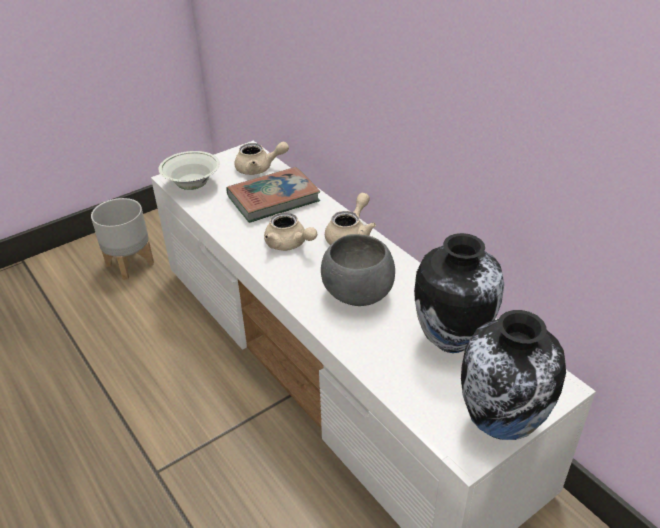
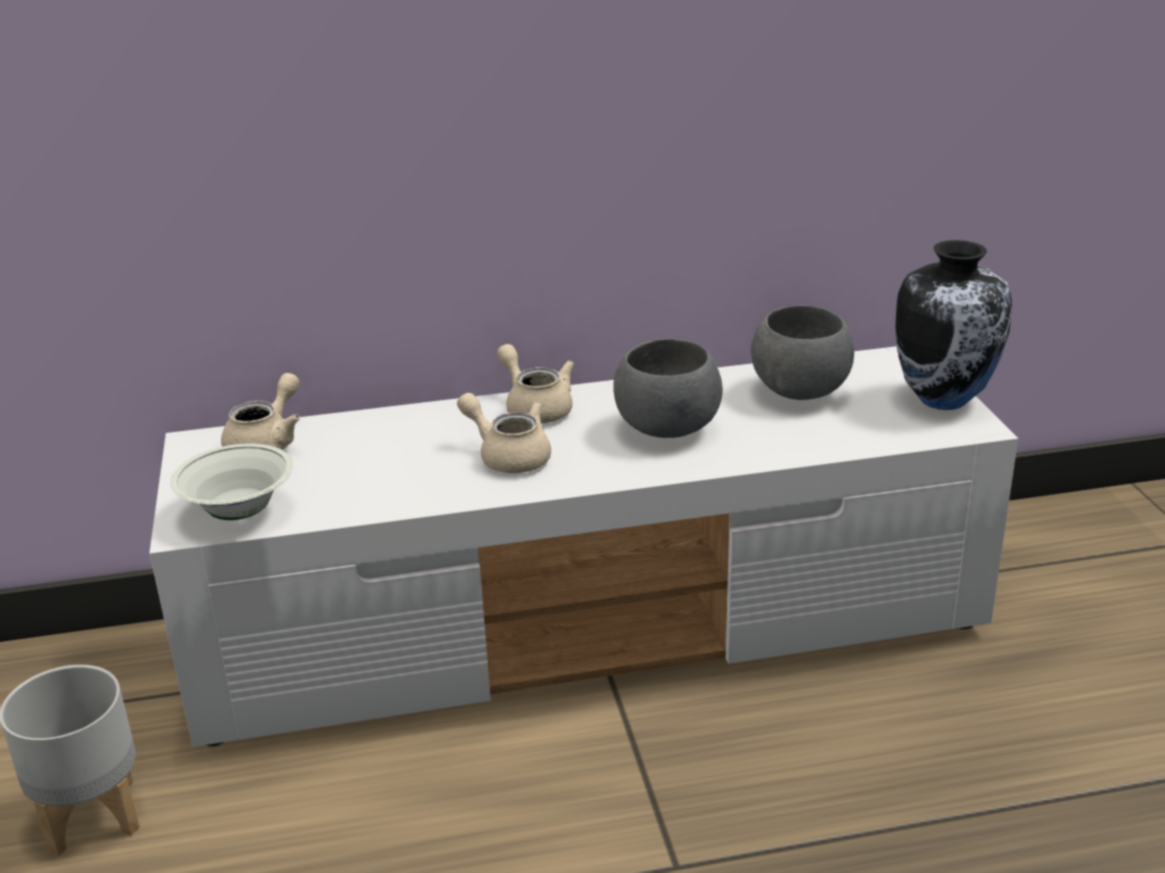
camera: 65 degrees left, 10 degrees down
(273, 199) = (374, 446): book -> none
(289, 244) = (508, 455): beige teapot -> beige teapot turned 120 degrees counterclockwise
(452, 340) = (798, 392): vase -> grey bowl

